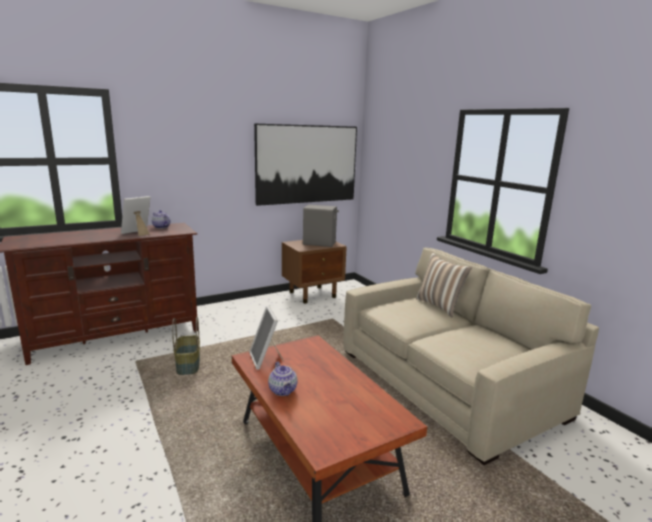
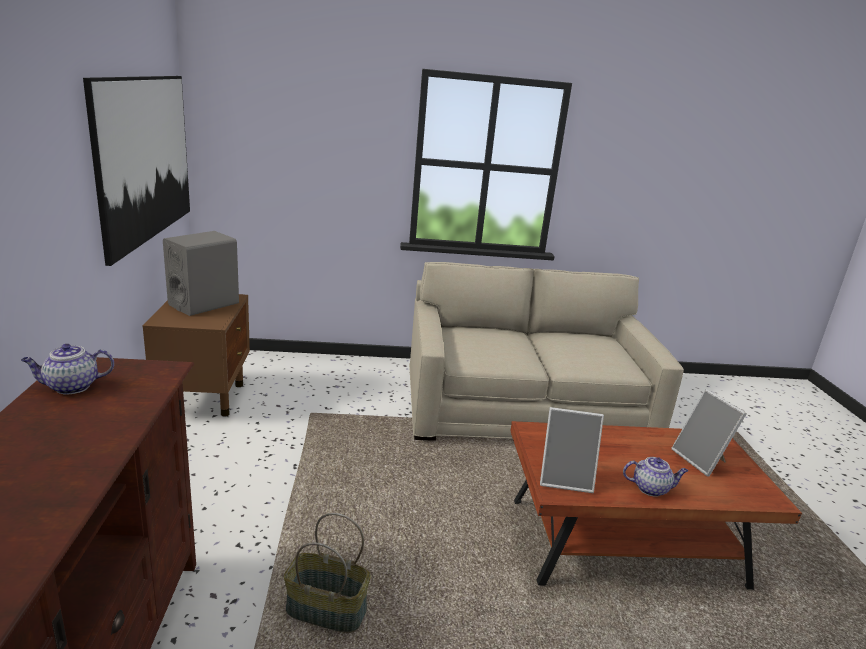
camera: 65 degrees left, 5 degrees up
(138, 233) = (92, 424): picture frame -> picture frame (701, 460)
(440, 306) = (487, 328): pillow -> none

